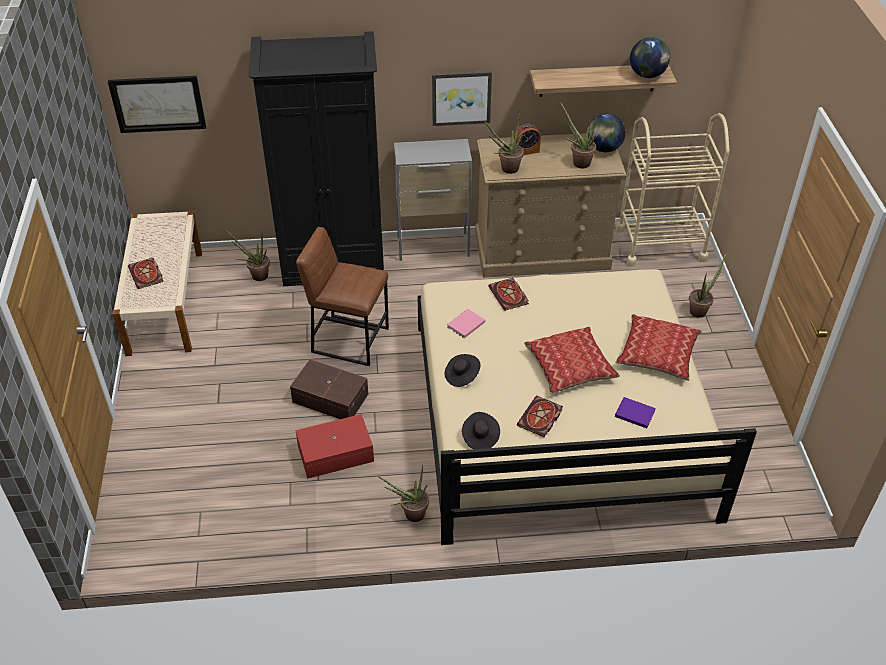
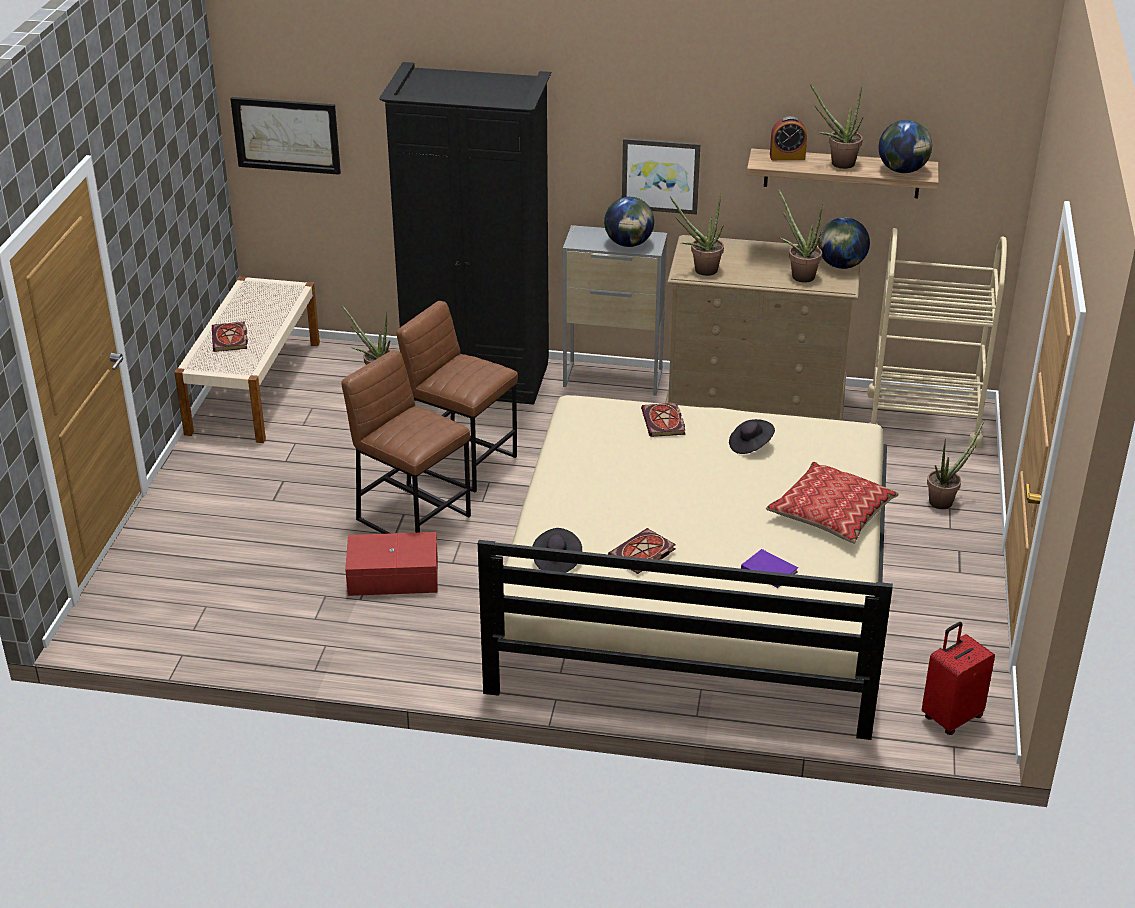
camera: 15 degrees right, 10 degrees down
(330, 397) = (412, 517): brown storage box -> brown chair
(410, 515) = (458, 655): potted plant -> potted plant (837, 163)
(444, 153) = (628, 244): none -> globe
(462, 376) = (563, 495): black hat -> black hat (750, 445)
(465, 325) = (592, 444): pink book -> none
(526, 151) = (736, 255): alarm clock -> alarm clock (787, 157)
(569, 367) = (707, 508): pillow -> none
(772, 491) = (951, 717): none -> red suitcase

